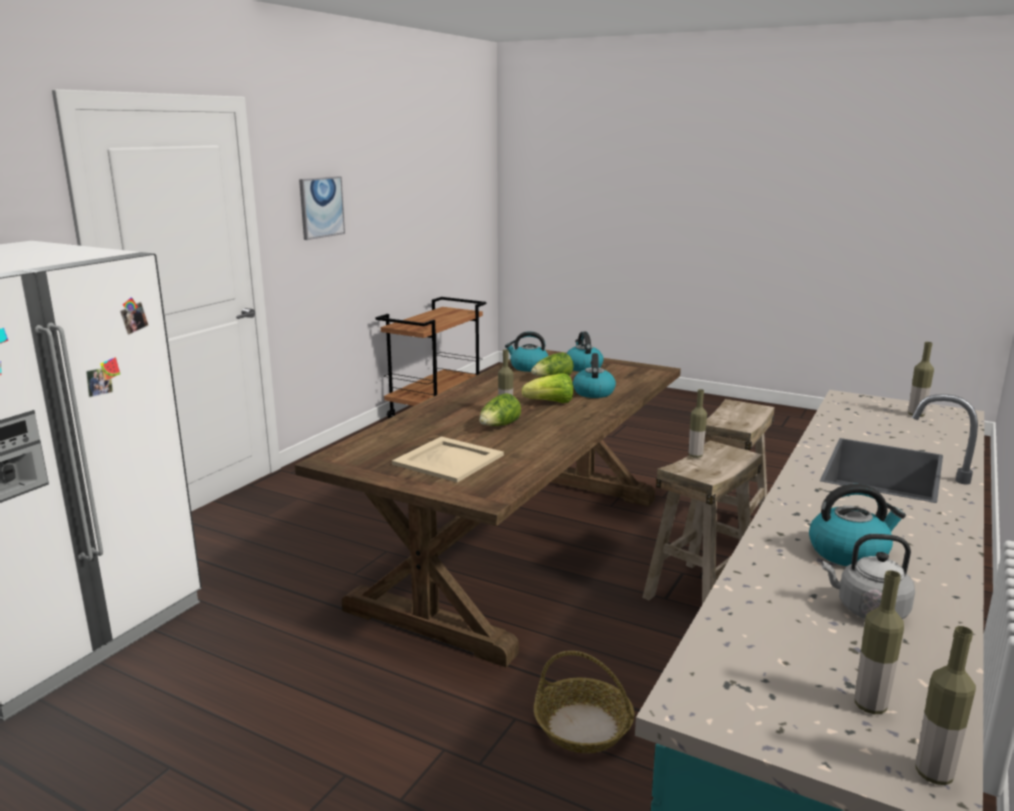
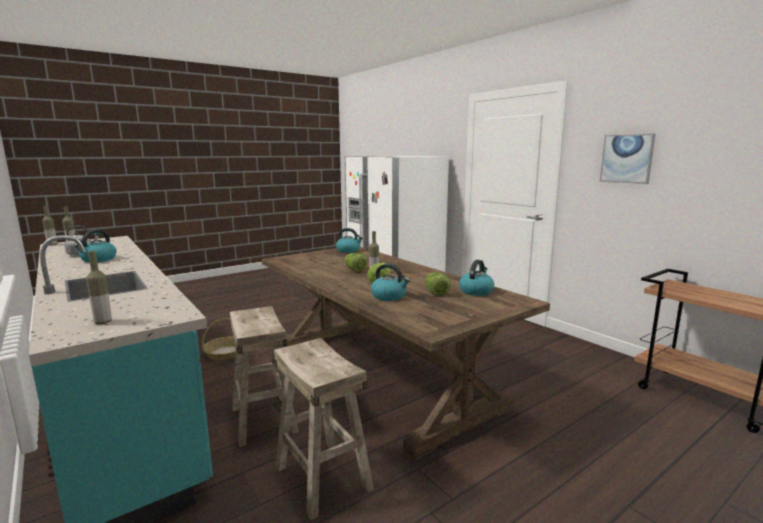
camera: 115 degrees right, 5 degrees down
(448, 459) = (325, 259): beige tray -> none
(583, 367) = (463, 306): kettle -> kettle (348, 250)
(695, 455) = (273, 322): bottle -> none

